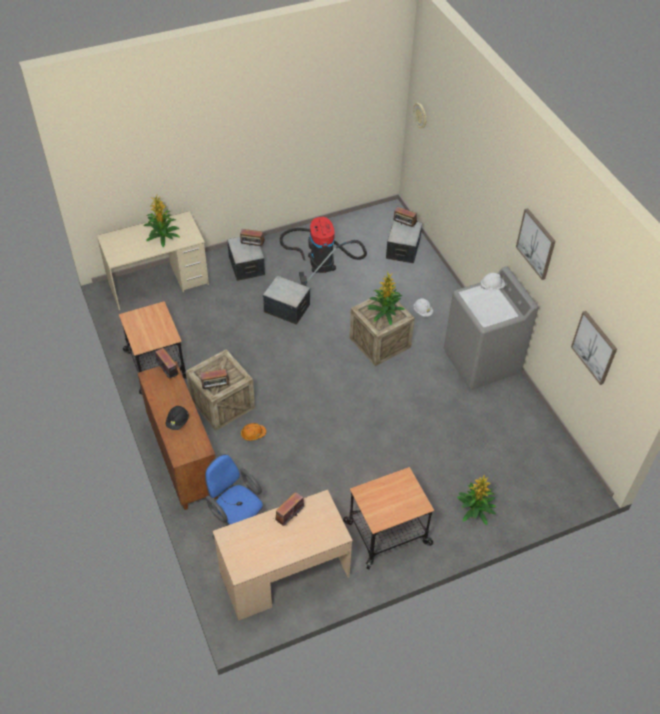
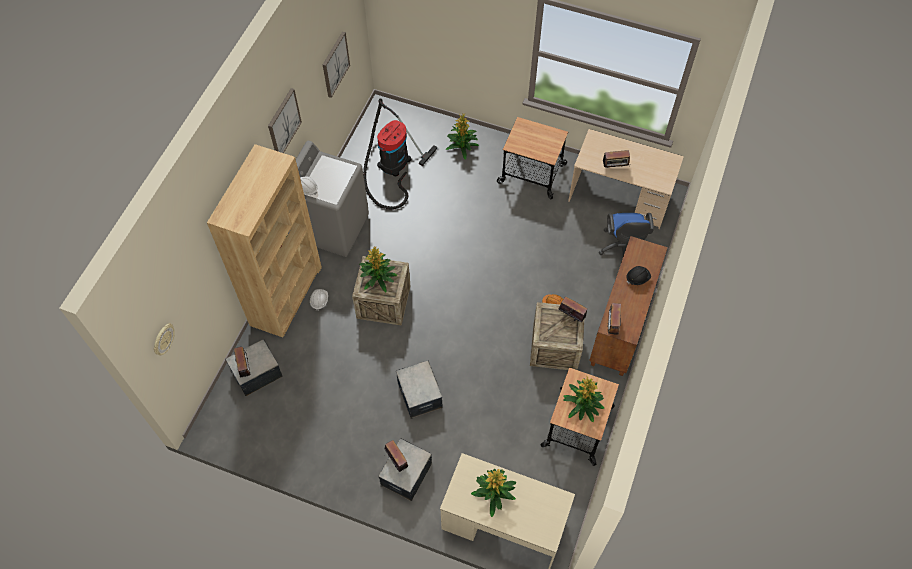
camera: 135 degrees left, 10 degrees up
(150, 325) = (582, 405): none -> potted plant
(320, 260) = (336, 424): vacuum cleaner -> vacuum cleaner (392, 166)
(448, 299) = (286, 295): none -> brown bookcase

